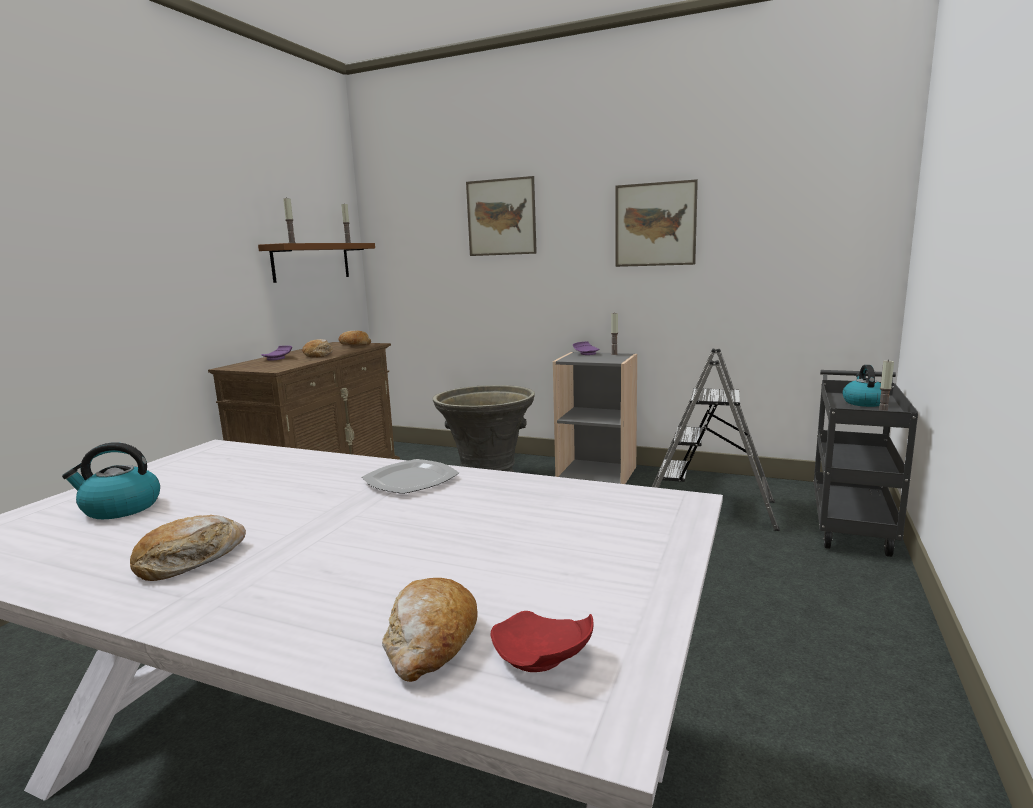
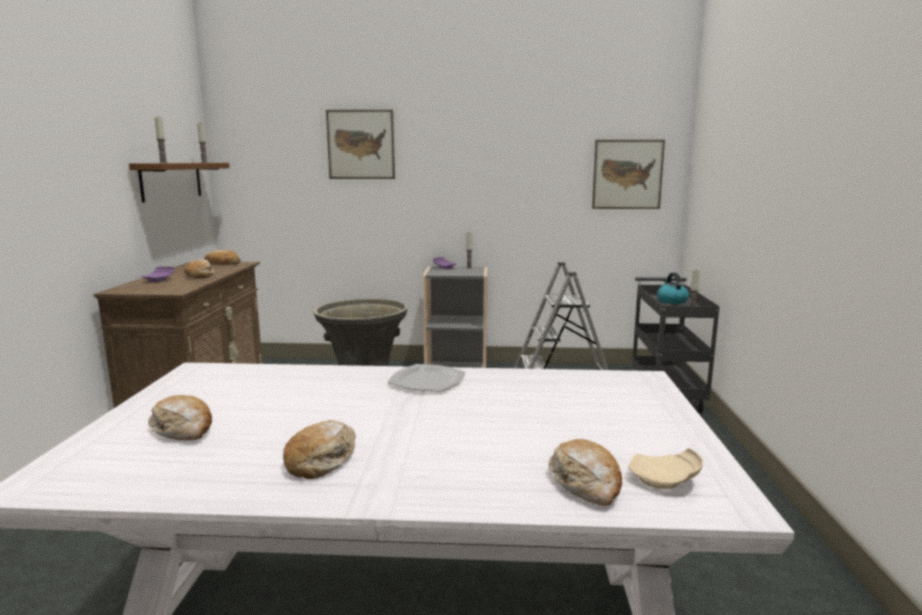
camera: 20 degrees left, 0 degrees up
(120, 508) = (183, 429): kettle -> bread
(541, 658) = (665, 481): red plate -> beige plate
(655, 224) = (501, 158): picture -> picture (627, 174)

